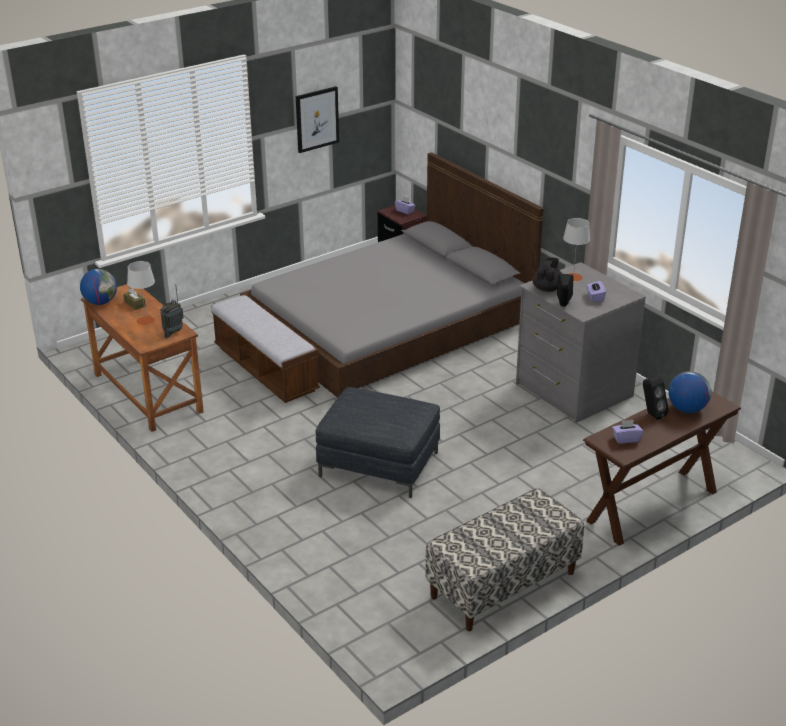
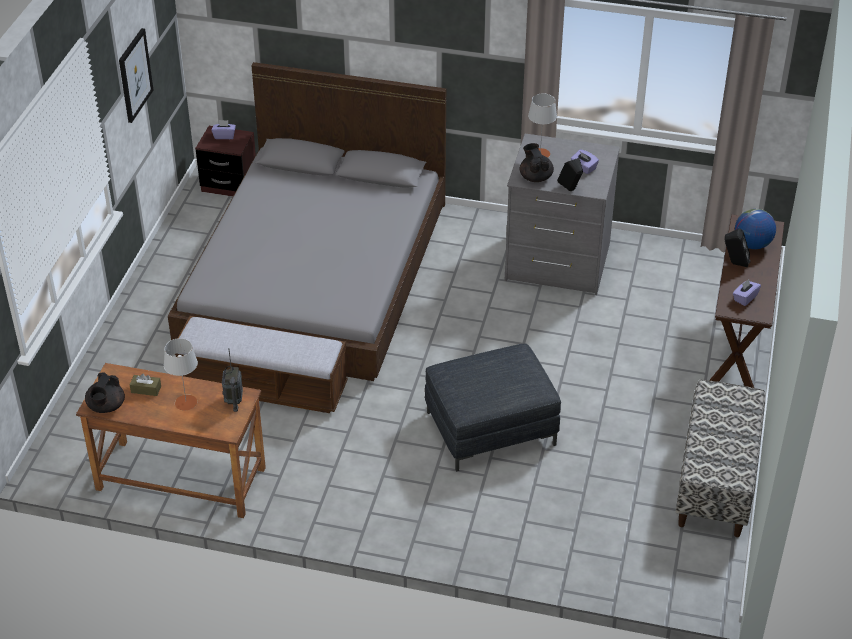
camera: 40 degrees left, 10 degrees up
(100, 302) = (106, 407): globe -> black teapot

